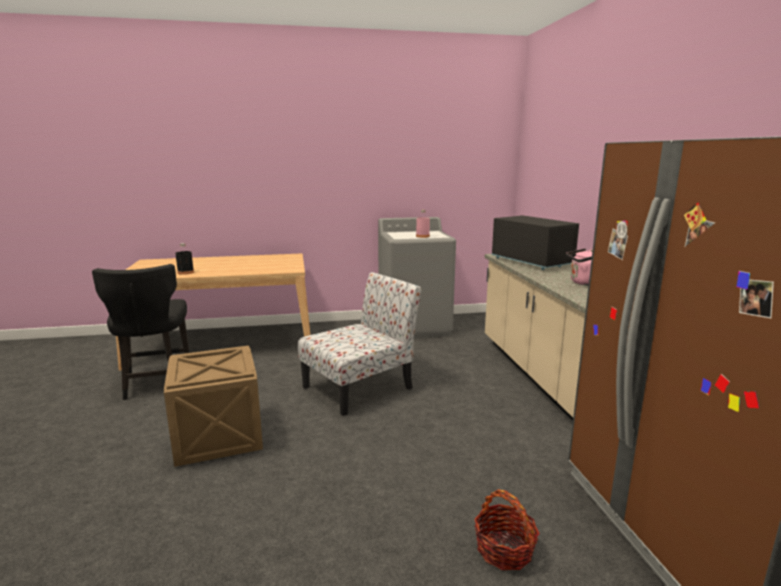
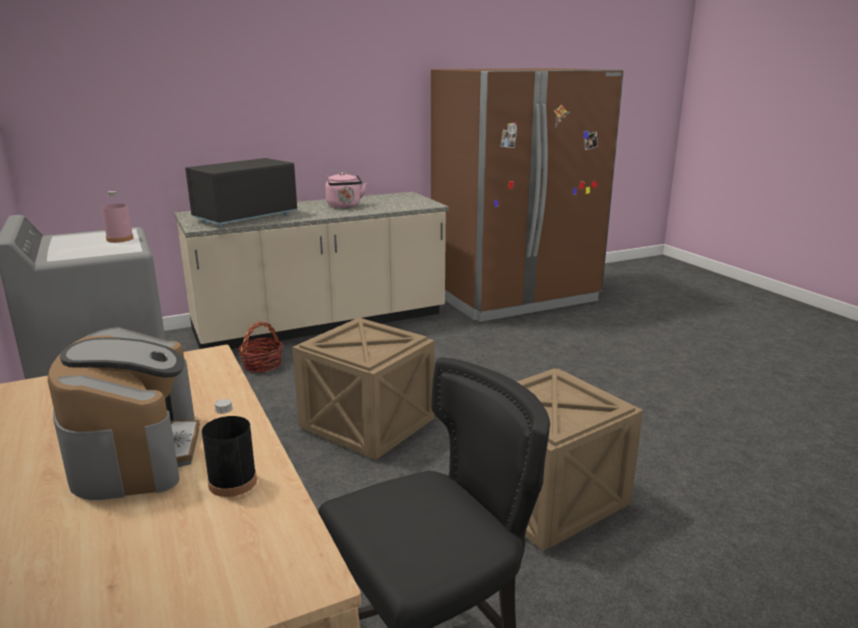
camera: 105 degrees left, 5 degrees up
(224, 265) = (136, 451): none -> coffee machine
(360, 387) = (365, 424): chair -> crate
(504, 550) = (573, 341): basket -> basket (262, 365)

